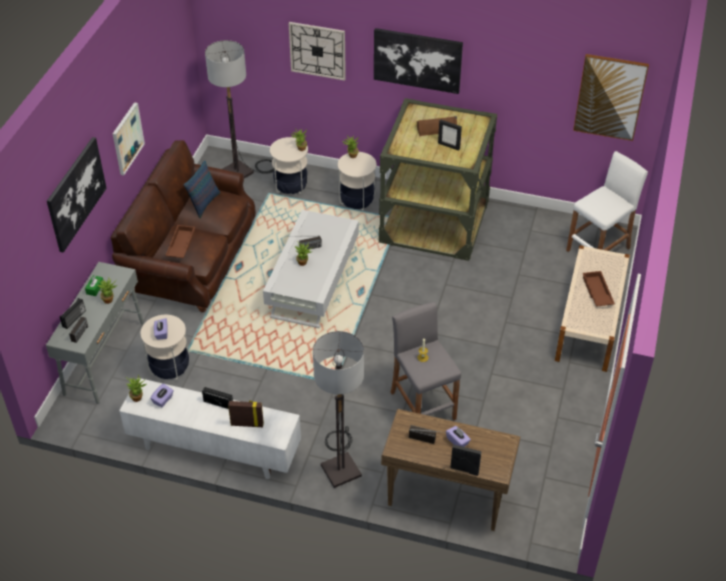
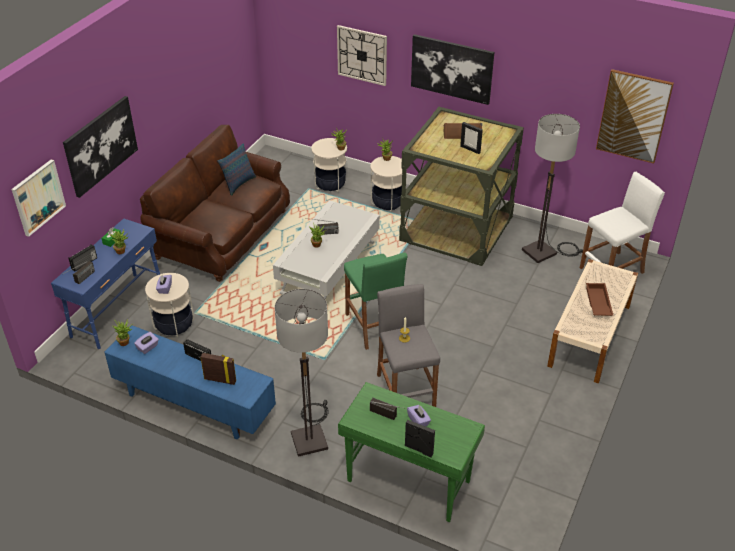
camera: 10 degrees right, 5 degrees down
(105, 358) = (118, 310): grey console table -> blue console table
(127, 138) = (168, 110): picture -> picture (38, 197)
(180, 245) = (206, 215): brown tray -> none
(213, 447) = (193, 402): white tv stand -> blue tv stand
(245, 171) = (292, 168): floor lamp -> floor lamp (547, 252)
(376, 341) = (374, 326): none -> green stool
(445, 497) = (407, 481): brown console table -> green console table

